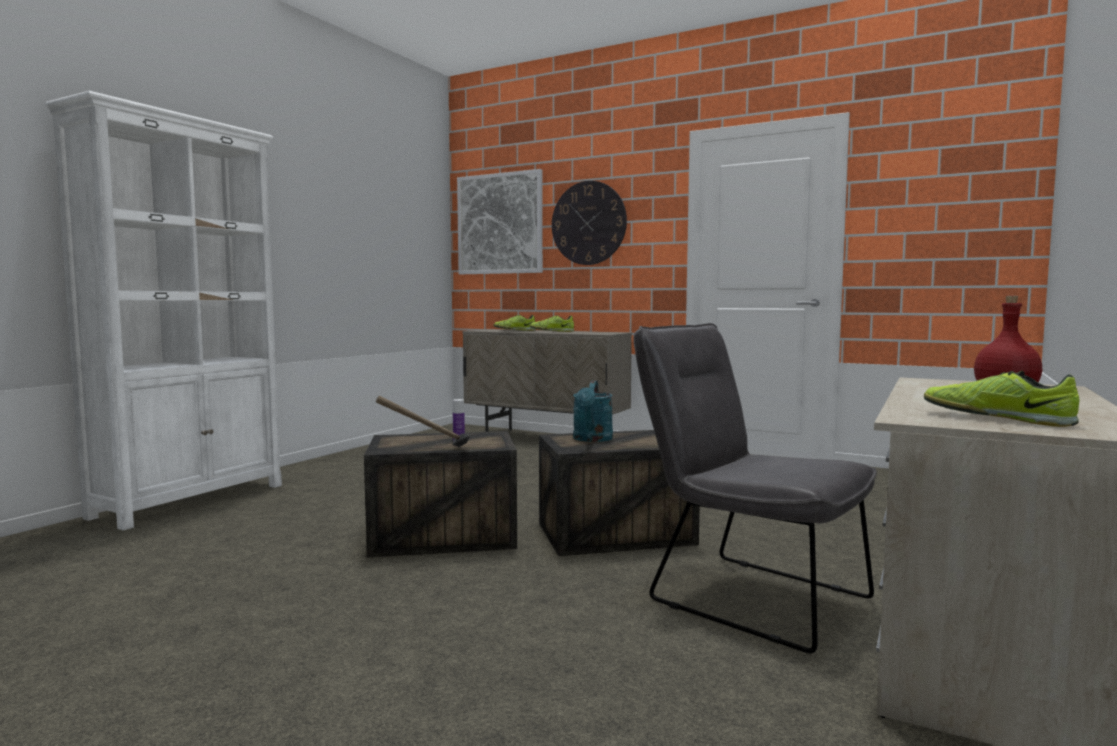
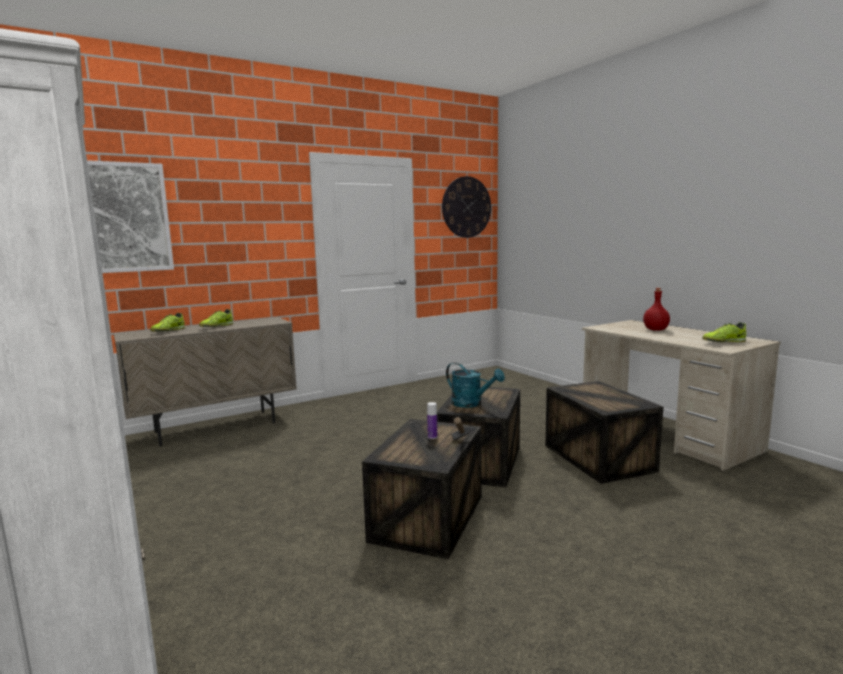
camera: 60 degrees left, 5 degrees up
(588, 223) = (222, 221): wall clock -> wall clock (466, 207)
(746, 595) = (597, 457): grey chair -> crate

